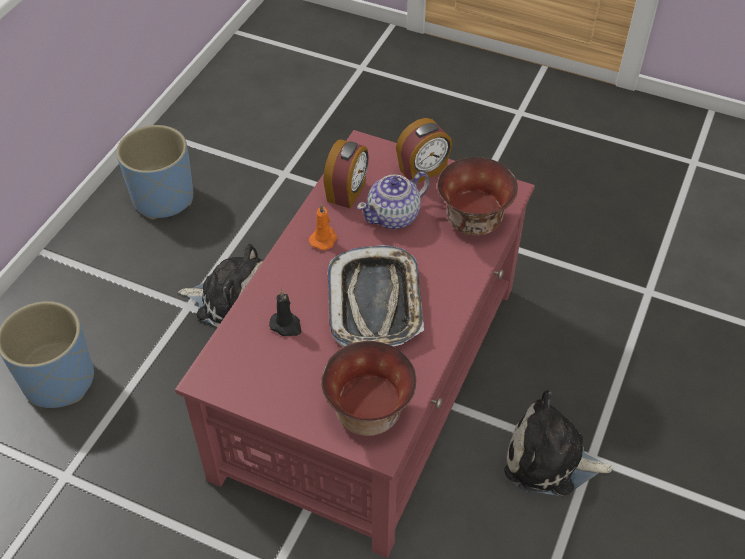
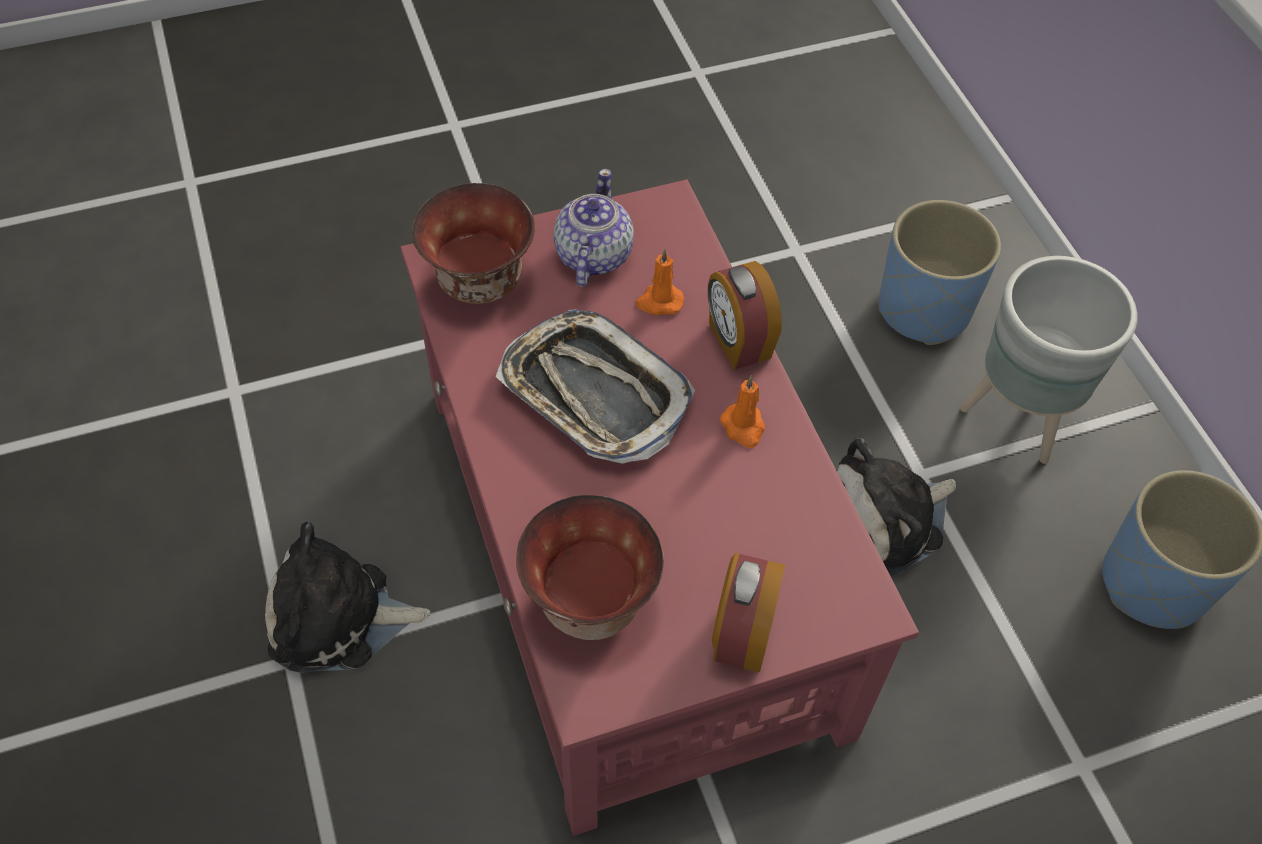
camera: 135 degrees right, 5 degrees up
(106, 293) = (1019, 418): none -> grey planter
(286, 325) = (659, 302): black candle -> orange candle
(347, 192) = (796, 515): alarm clock -> alarm clock (738, 341)
(394, 216) = (698, 526): teapot -> teapot (592, 256)
(550, 460) = (338, 618): plush toy -> plush toy turned 150 degrees counterclockwise

